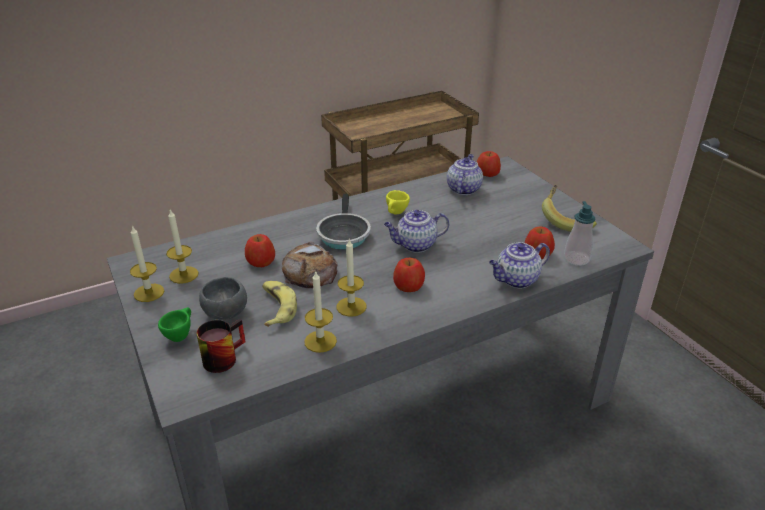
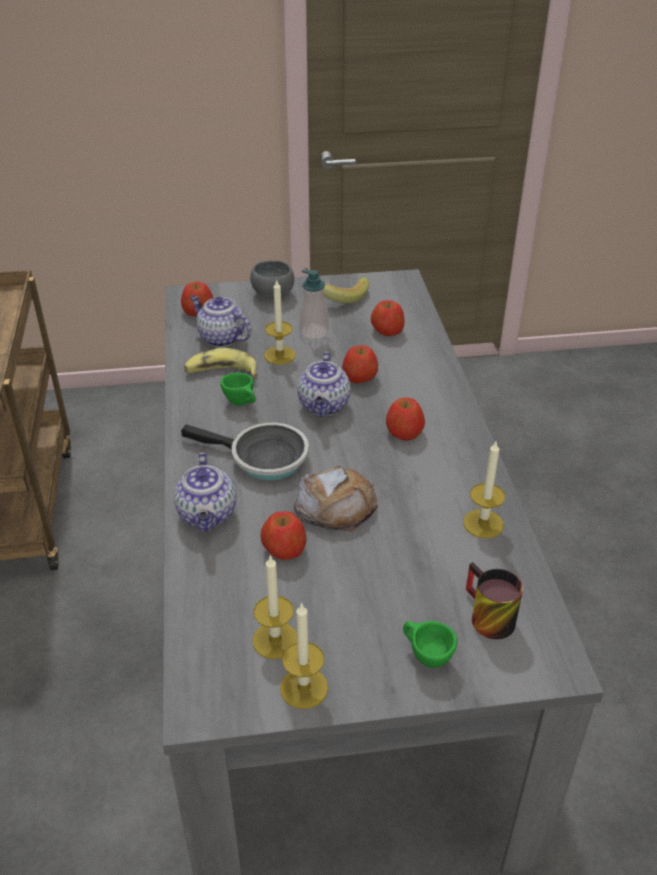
camera: 70 degrees left, 5 degrees up
(224, 313) = (392, 604): grey bowl -> grey bowl (272, 294)
(276, 307) = (401, 550): banana -> banana (221, 372)
(351, 306) = (426, 485): candle -> candle (279, 355)
(396, 214) = (242, 403): yellow cup -> green cup
(462, 252) = (359, 377): none -> apple
(516, 280) = (428, 358): teapot -> teapot (208, 515)
(576, 259) = (410, 312): soap dispenser -> soap dispenser (314, 332)

